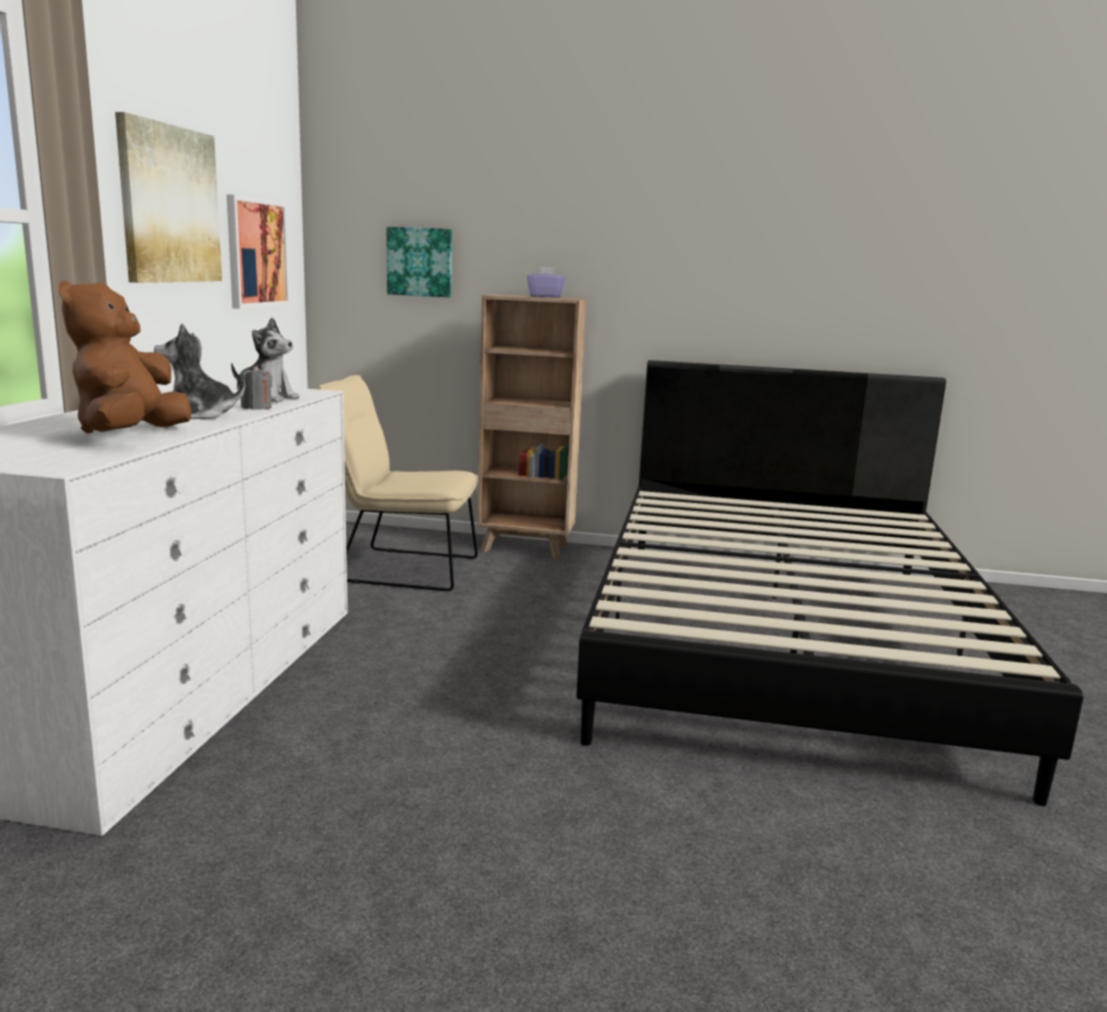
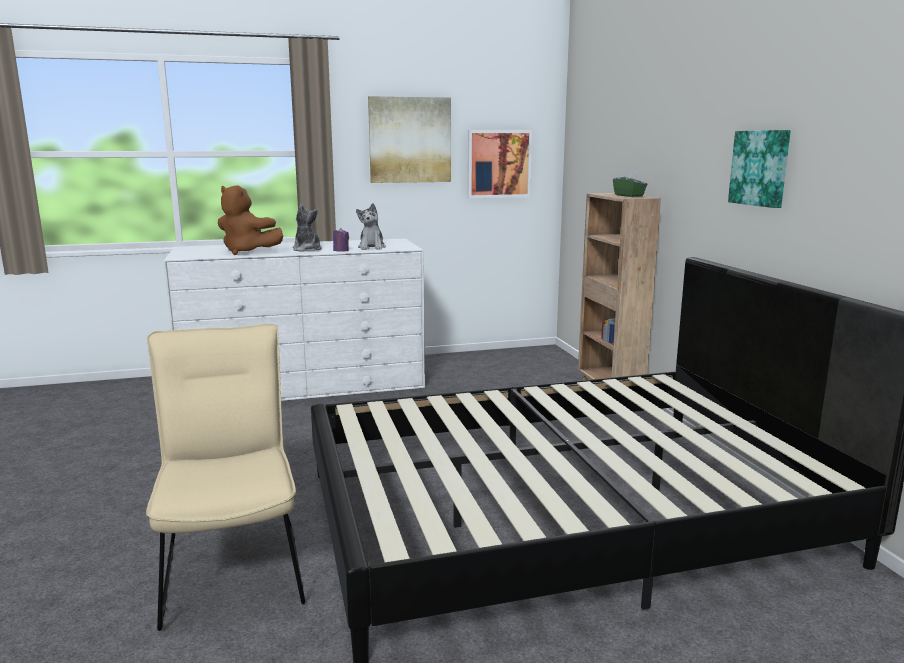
camera: 65 degrees right, 0 degrees up
(130, 435) = (247, 252): brown plush toy -> brown plush toy turned 135 degrees counterclockwise
(256, 408) = (341, 250): grey candle -> purple candle
(399, 568) = (509, 380): beige chair -> beige chair (233, 566)
(420, 262) = (600, 167): picture -> picture (760, 168)
(545, 297) = (629, 196): purple tissue box -> green tissue box

